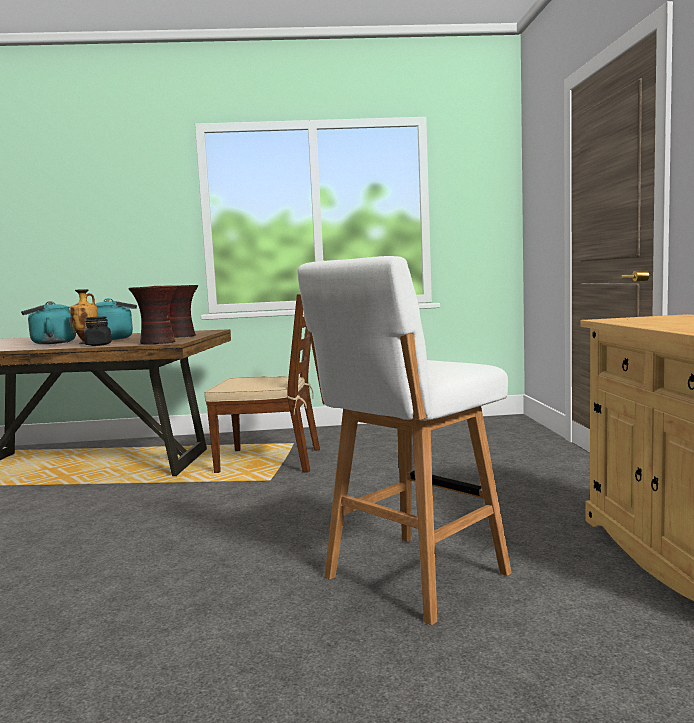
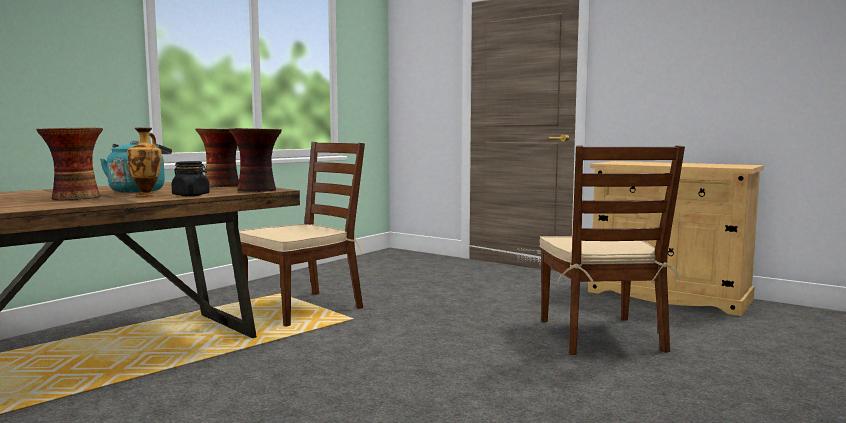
camera: 50 degrees left, 0 degrees up
(50, 343) = (74, 198): turquoise kettle -> vase
(412, 578) = (601, 335): white stool -> brown chair

